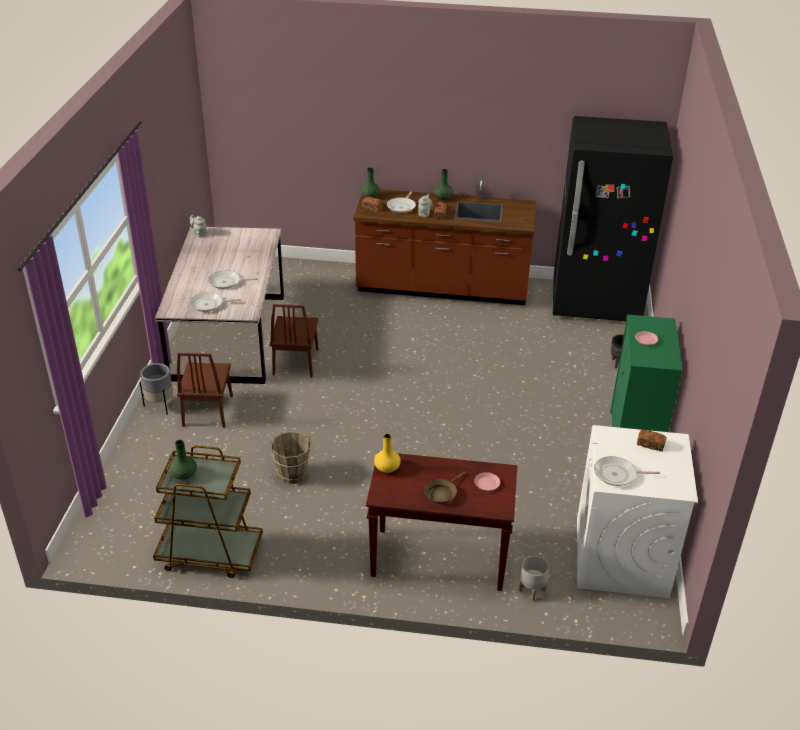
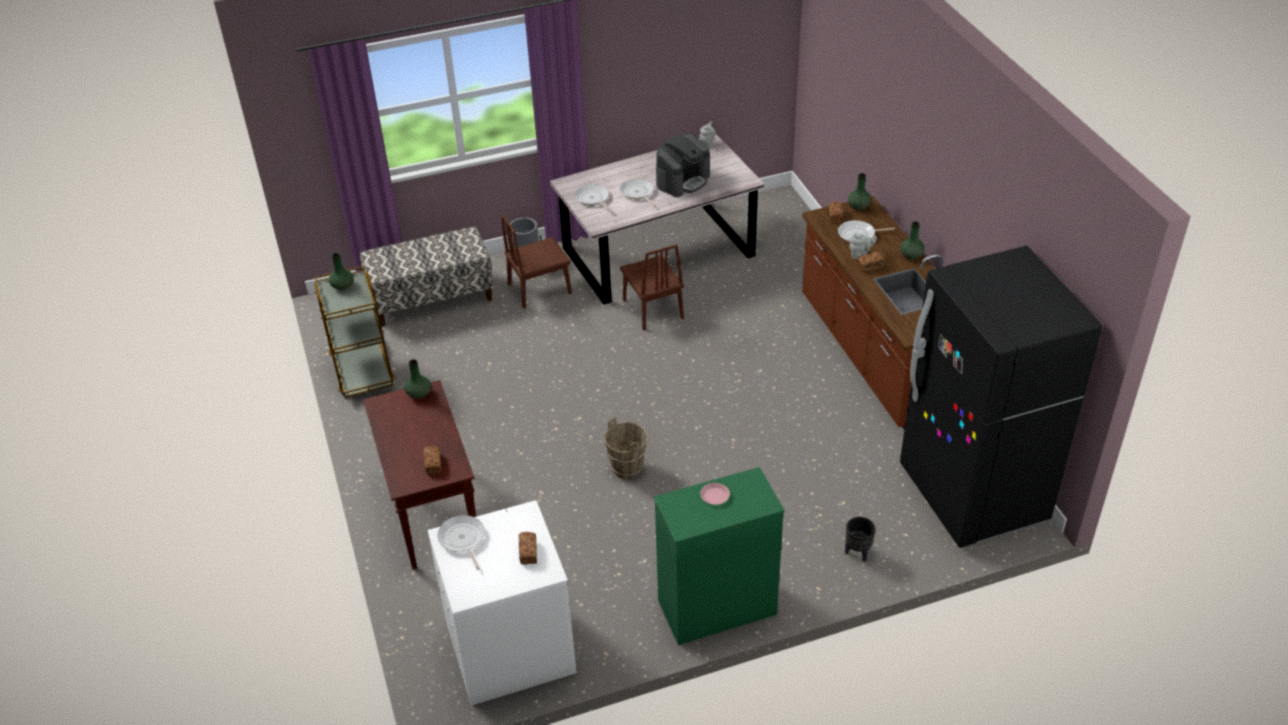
camera: 65 degrees right, 5 degrees up
(151, 478) = (432, 298): none -> bench
(235, 258) = (683, 180): none -> coffee machine
(292, 474) = (488, 375): brown bucket -> brown bucket (627, 468)
(295, 361) = (652, 309): brown chair -> brown chair turned 90 degrees counterclockwise
(387, 468) = (419, 394): yellow vase -> green vase
(442, 493) = (403, 440): brown frying pan -> none
(487, 483) = (433, 464): pink plate -> bread
(531, 590) = (426, 591): grey planter -> none

